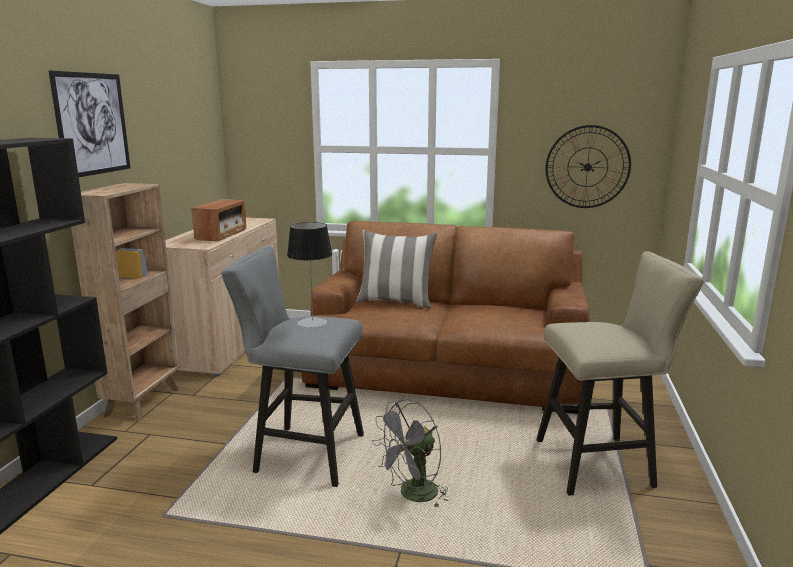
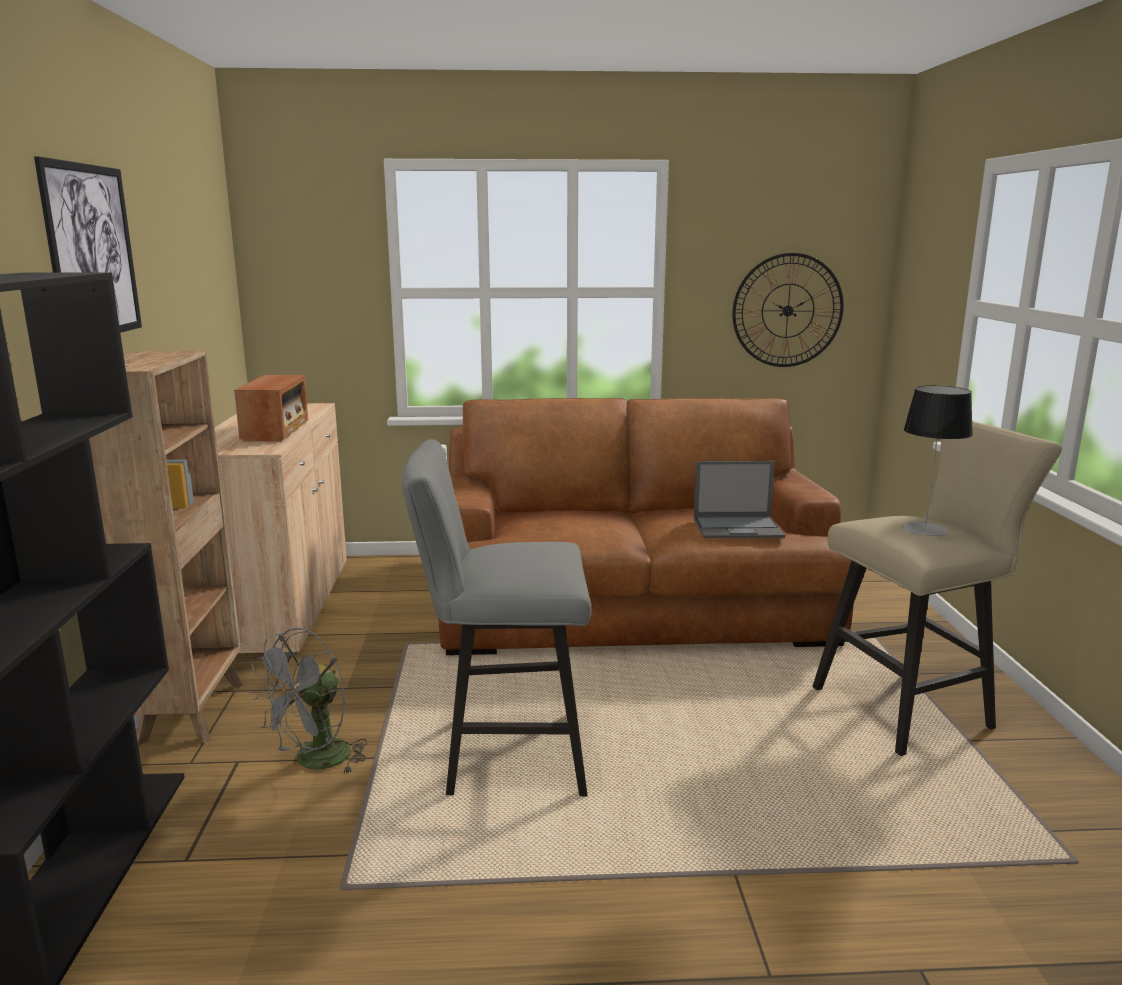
camera: 15 degrees left, 0 degrees up
(312, 322) = (523, 552): table lamp -> table lamp (925, 529)
(396, 302) = (562, 515): pillow -> none
(413, 496) = (701, 791): grey fan -> grey fan (315, 762)
(508, 321) = (738, 527): none -> laptop

